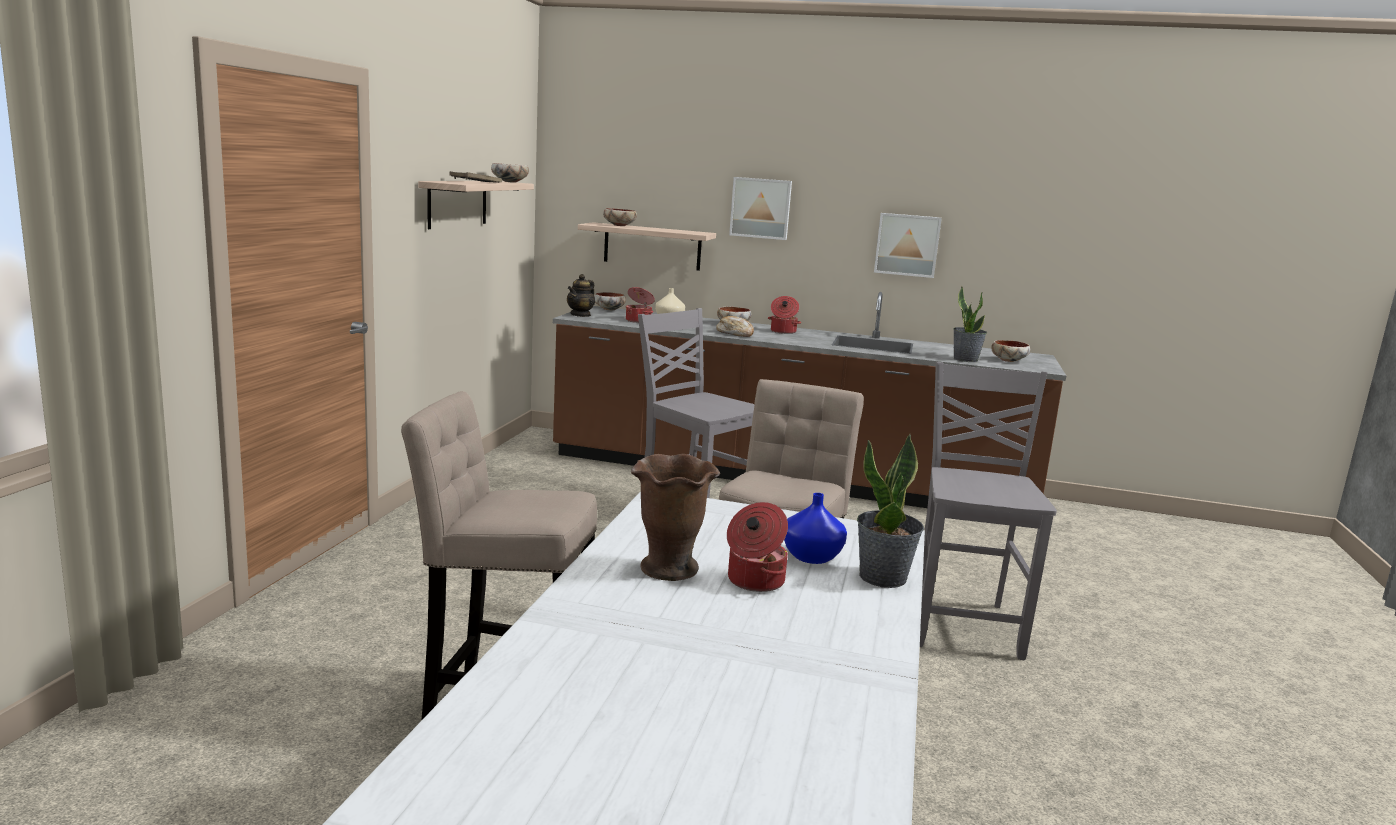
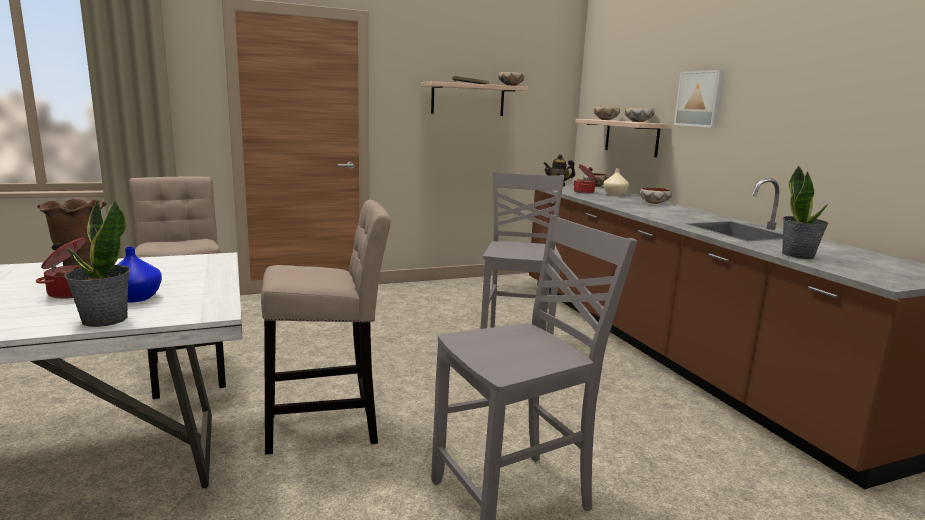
camera: 55 degrees right, 0 degrees up
(735, 333) = (626, 206): bread -> none
(782, 331) = (680, 211): cooking pot -> none
(907, 245) = (821, 129): picture -> none
(1008, 360) = (866, 267): bowl -> bowl (638, 122)

